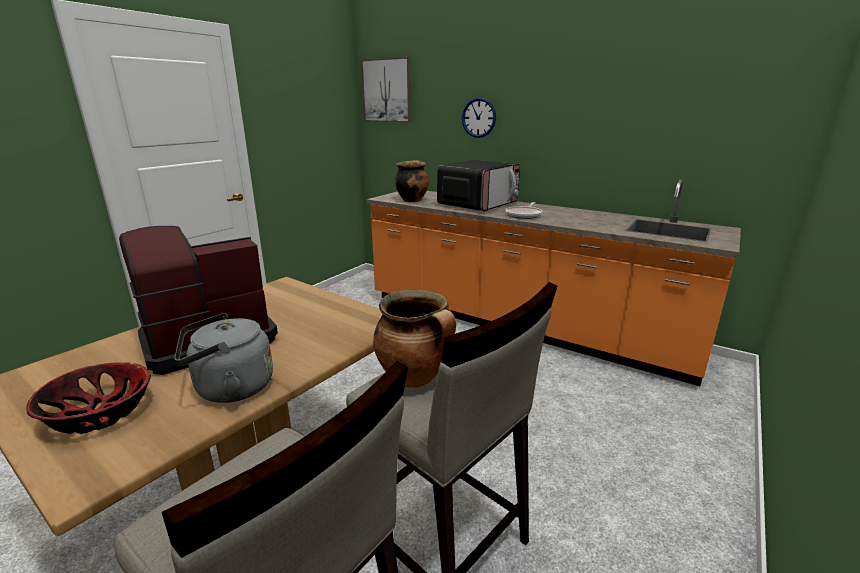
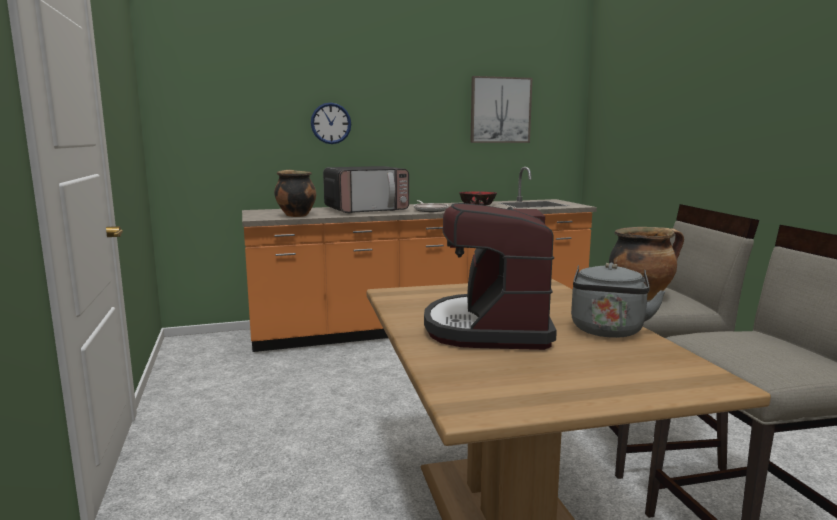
camera: 50 degrees left, 10 degrees down
(100, 413) = (604, 372): bowl -> bowl (477, 204)
(387, 90) = (197, 91): picture -> picture (500, 110)
(478, 204) = (366, 210): microwave -> microwave turned 75 degrees clockwise

